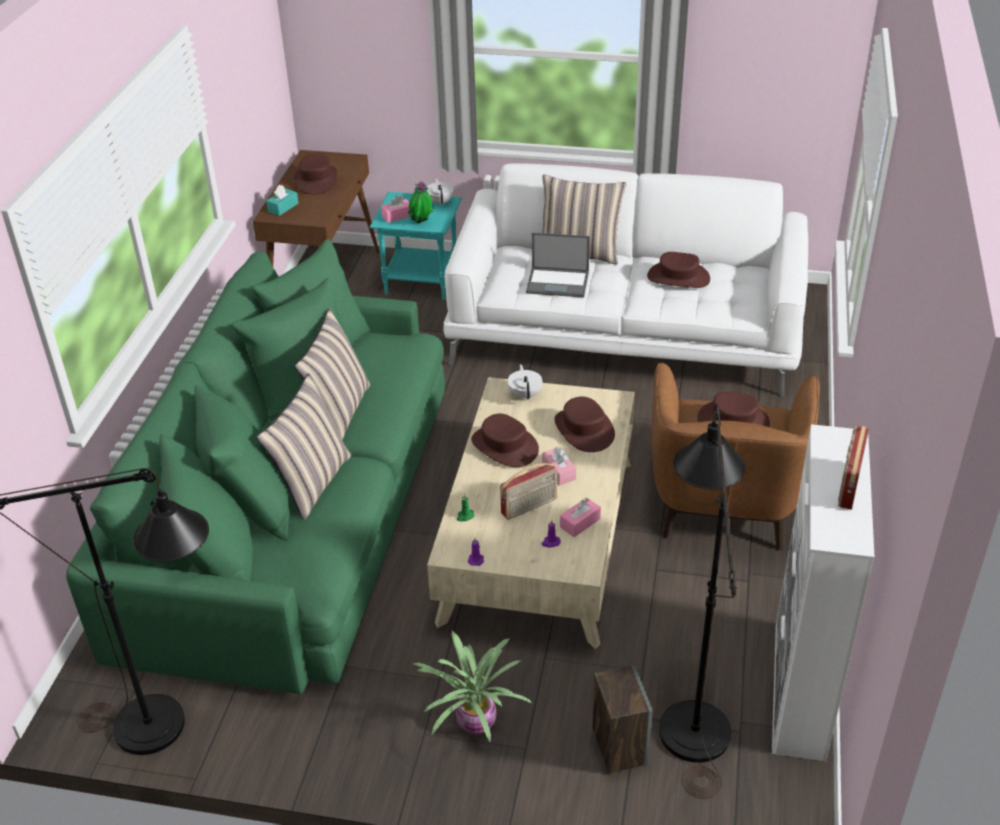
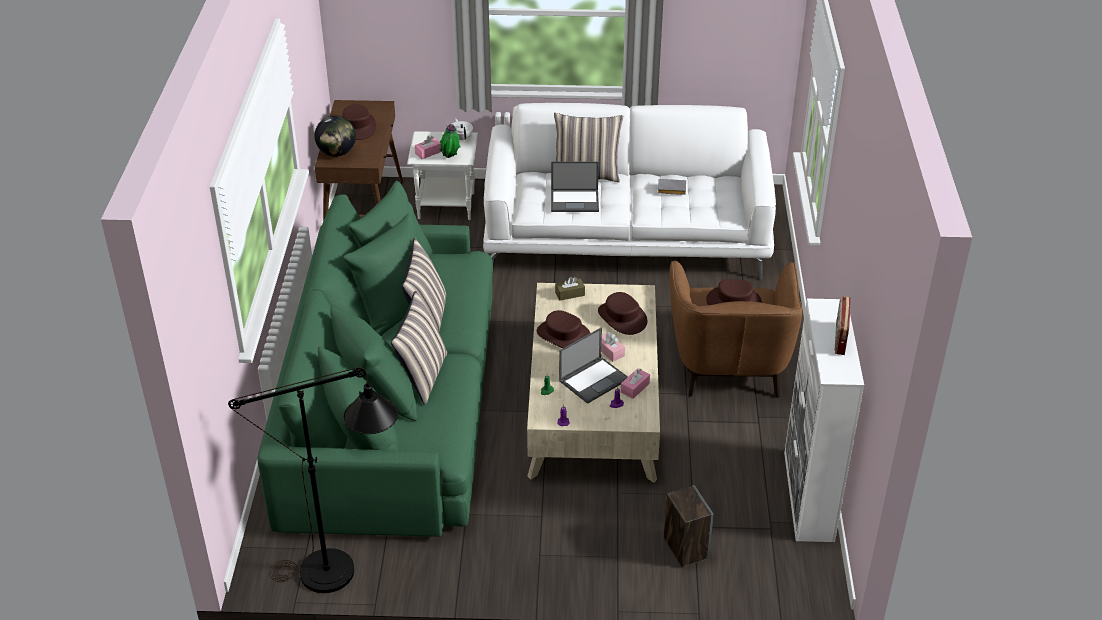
camera: 10 degrees left, 0 degrees up
(283, 207) = (337, 153): turquoise tissue box -> globe
(422, 282) = (447, 206): turquoise side table -> white side table
(475, 722) = (575, 542): potted plant -> none
(525, 394) = (570, 294): white teapot -> brown tissue box
(529, 507) = (594, 379): radio -> laptop
(678, 277) = (670, 190): brown hat -> grey book
(692, 715) = (734, 521): black floor lamp -> none

